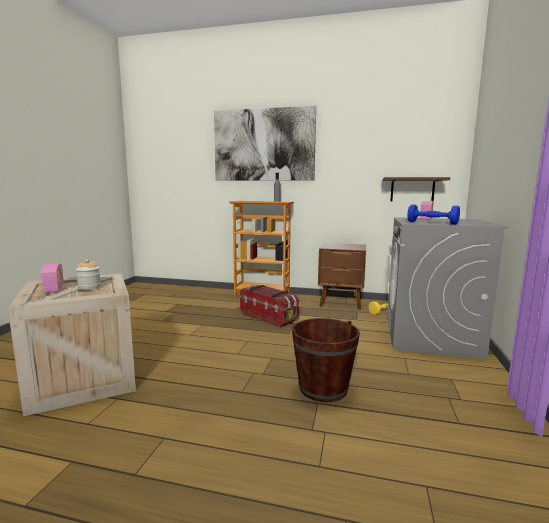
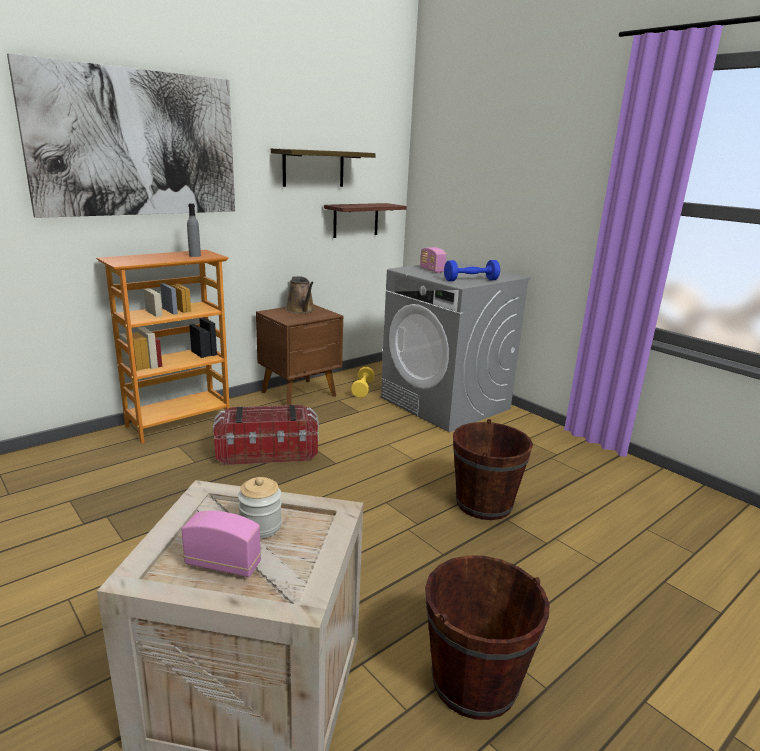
camera: 55 degrees left, 10 degrees up
(123, 440) = (474, 682): none -> brown bucket
(348, 245) = (301, 310): none -> brown watering can
(375, 153) = (313, 168): none -> shelf

